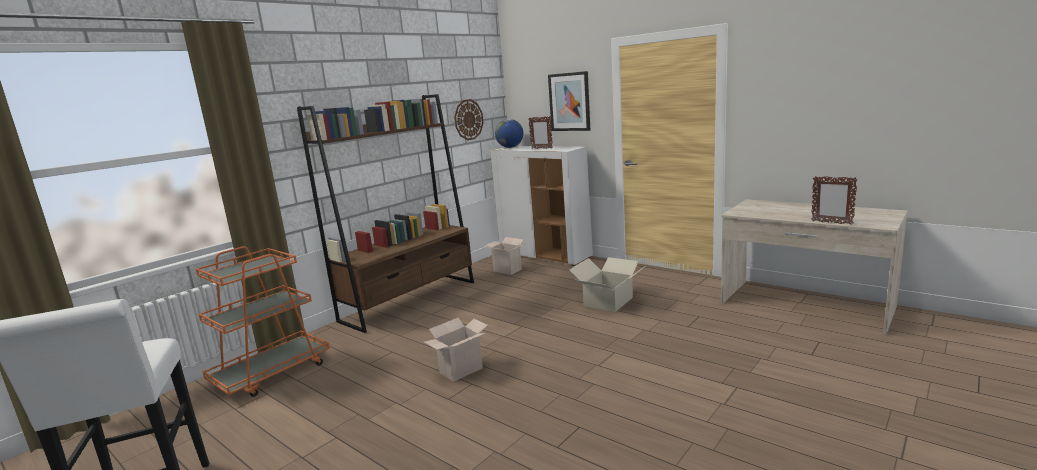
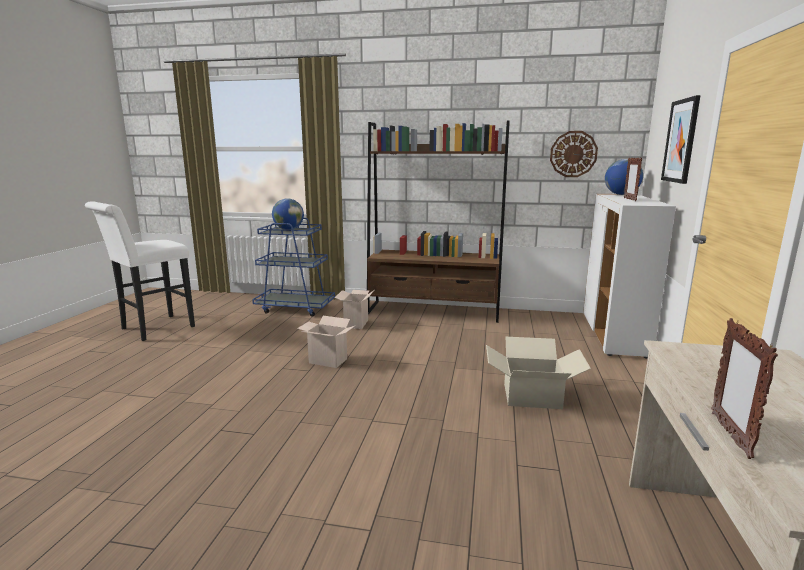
camera: 60 degrees right, 0 degrees up
(236, 268) = (288, 229): none -> globe
(272, 373) = (295, 308): orange cart -> blue cart
(506, 270) = (545, 327): cardboard box -> cardboard box (355, 323)

